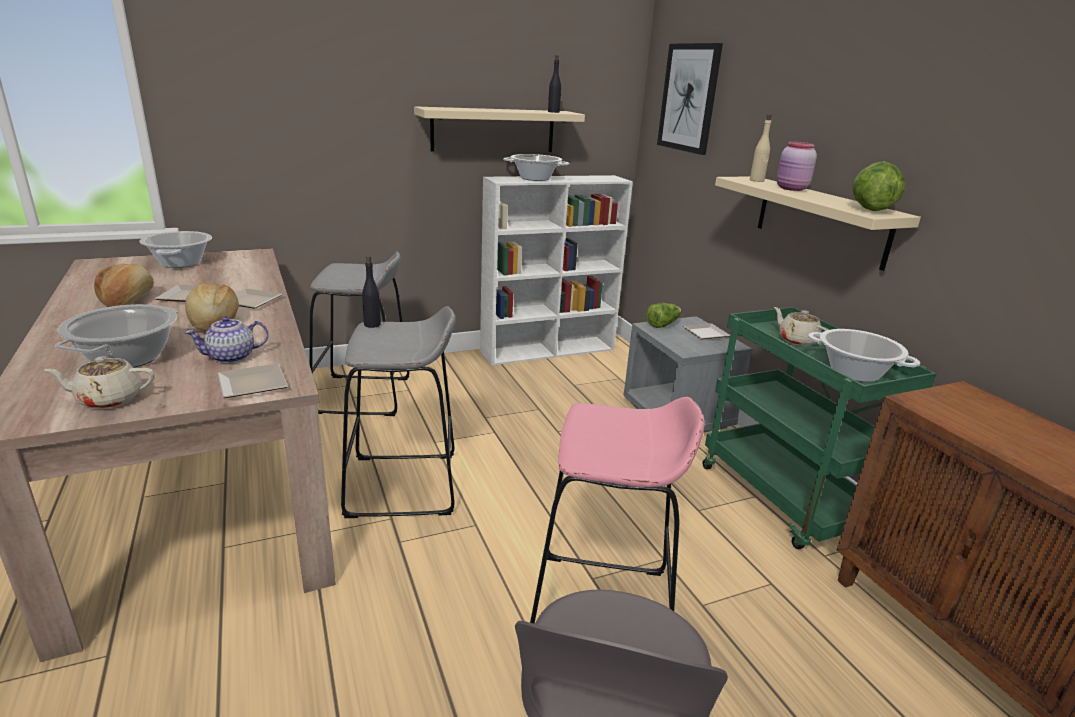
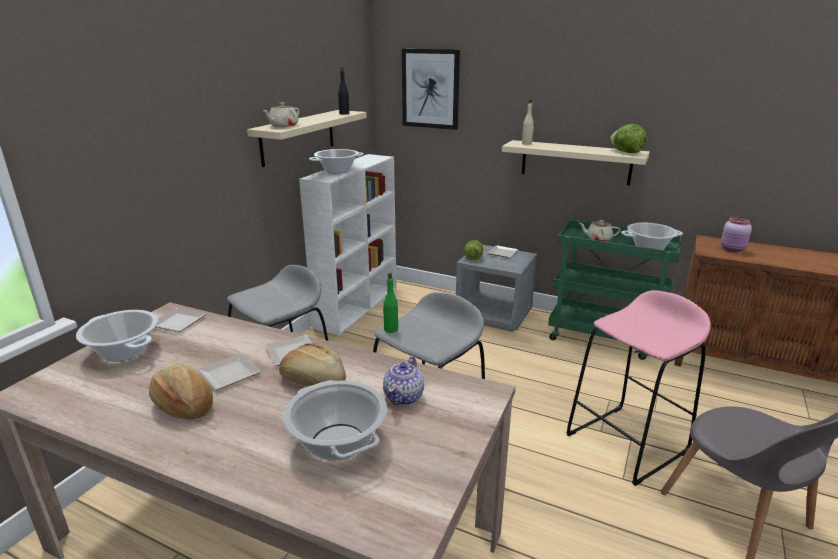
camera: 40 degrees left, 0 degrees up
(108, 399) = (418, 474): beige teapot -> beige teapot (283, 126)
(255, 383) = (467, 403): plate -> plate (178, 321)
(372, 324) = (390, 329): black bottle -> green bottle
(791, 189) = (558, 146): pink jar -> pink jar (733, 249)

